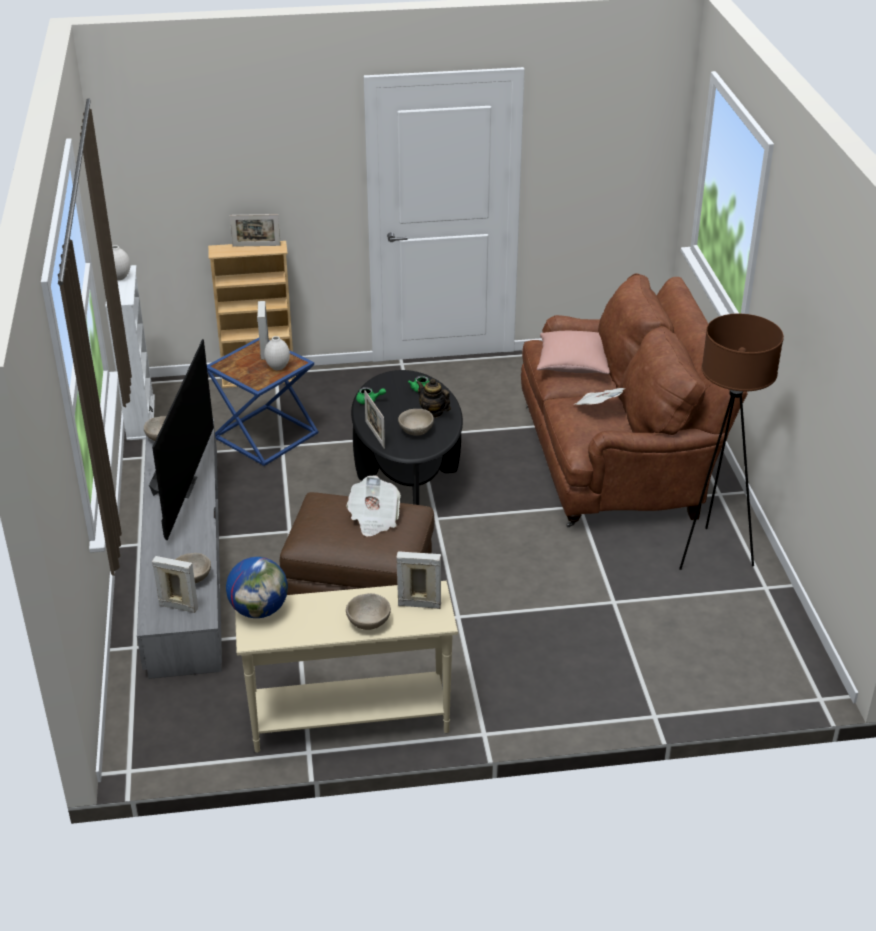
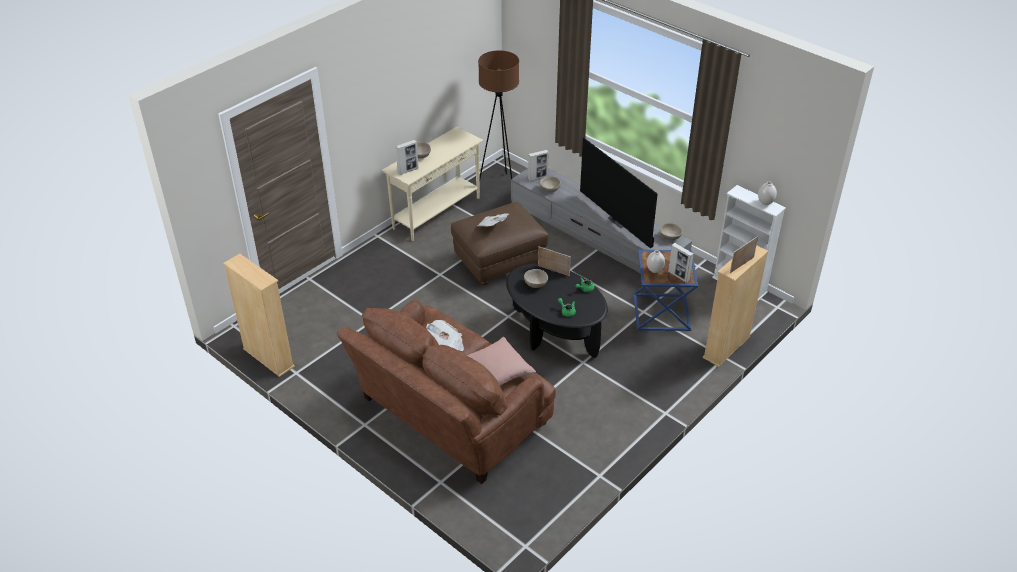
camera: 140 degrees right, 5 degrees up
(259, 610) = (468, 140): globe -> none
(433, 412) = (541, 300): teapot -> none
(712, 554) = (340, 377): brown floor lamp -> brown floor lamp (499, 186)
(792, 625) = (268, 358): none -> beige bookcase

